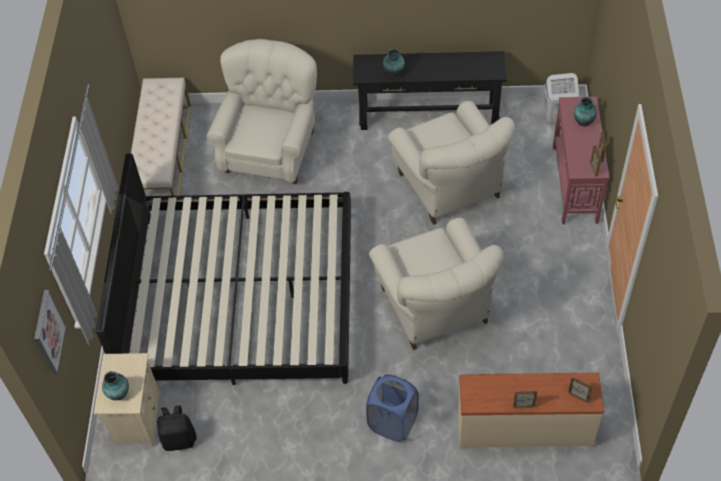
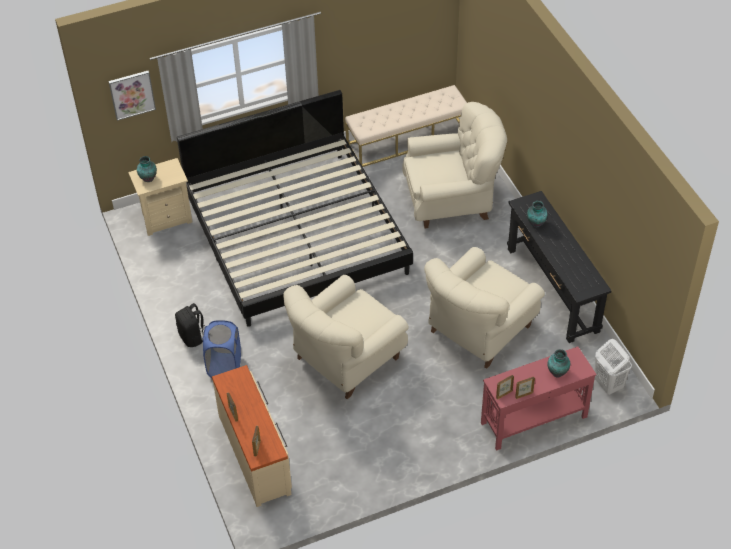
camera: 65 degrees right, 5 degrees down
(179, 439) = (159, 247): black backpack -> black backpack (193, 337)

